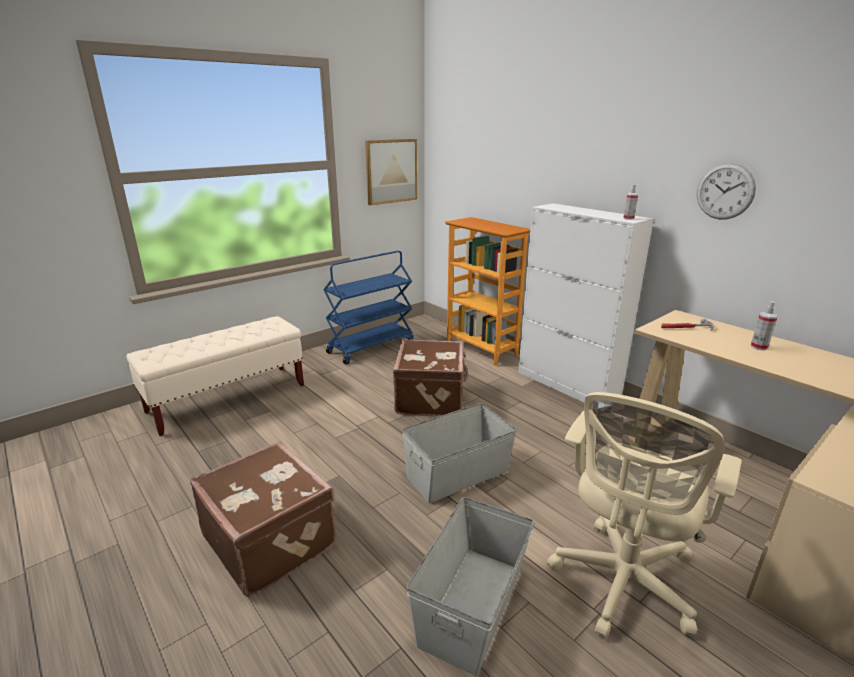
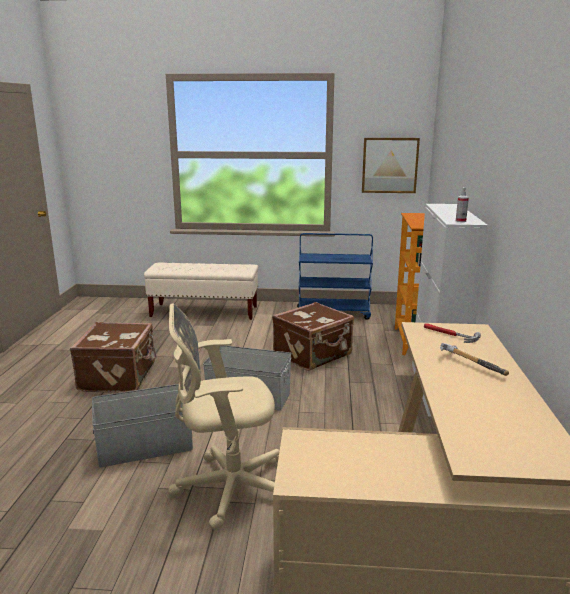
camera: 45 degrees right, 5 degrees down
(725, 191) = (516, 201): wall clock -> none
(759, 347) = (471, 364): spray bottle -> hammer

